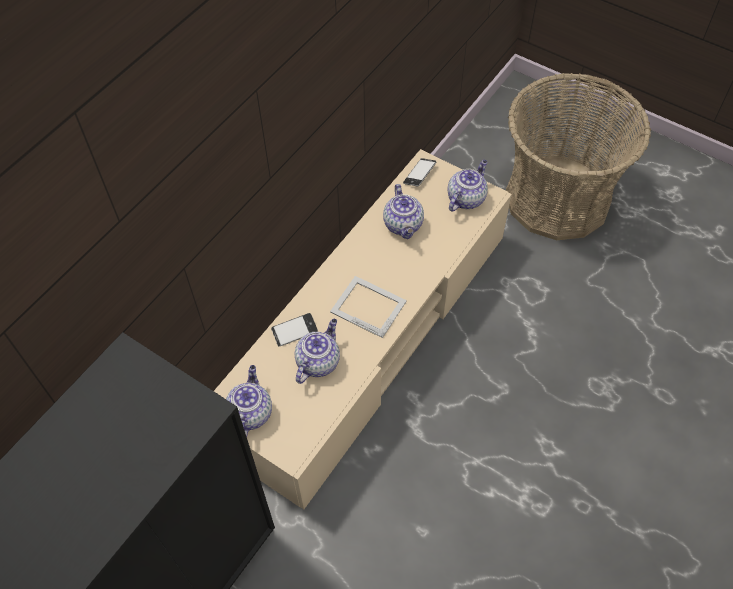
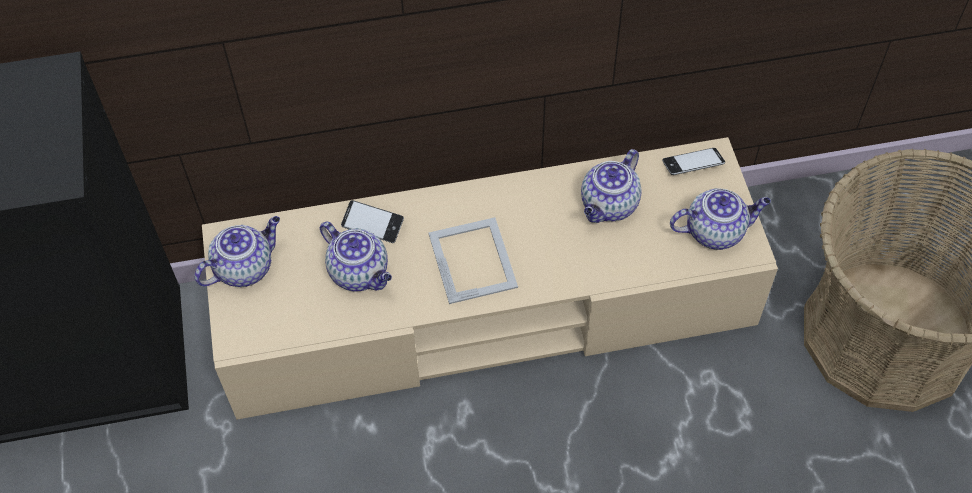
camera: 45 degrees right, 0 degrees up
(318, 361) = (360, 273): teapot -> teapot turned 60 degrees clockwise

